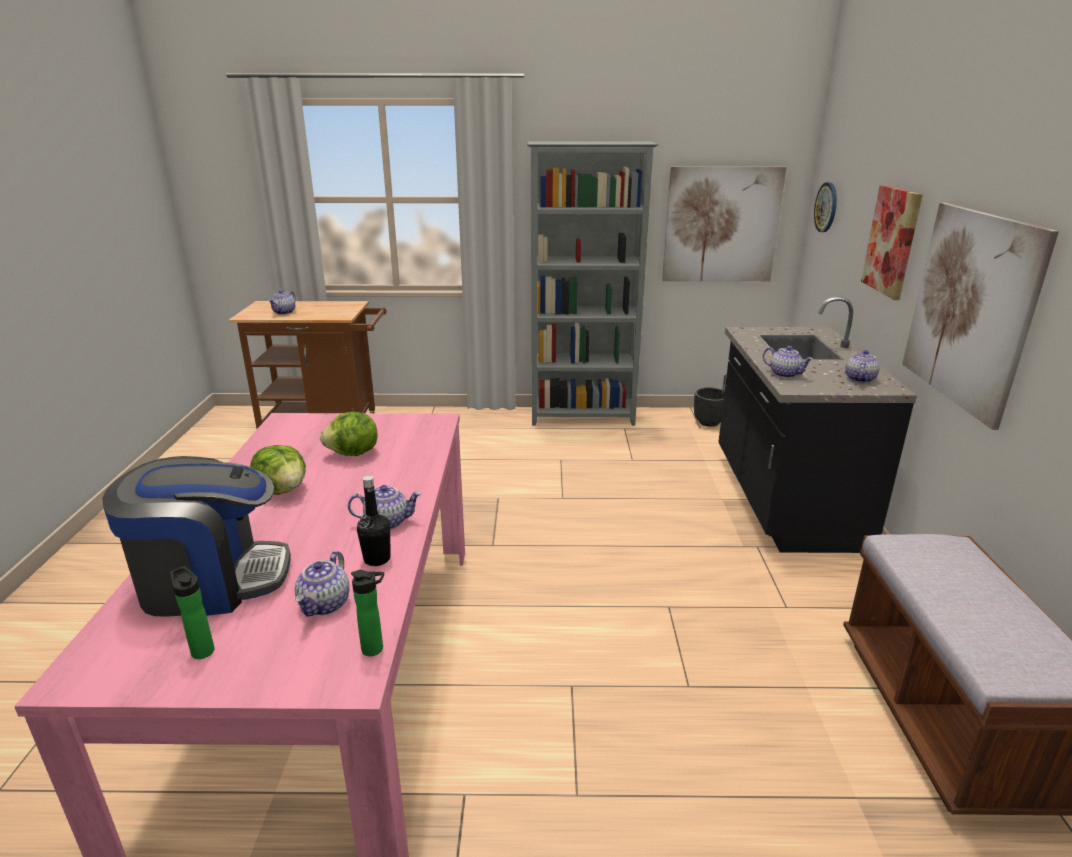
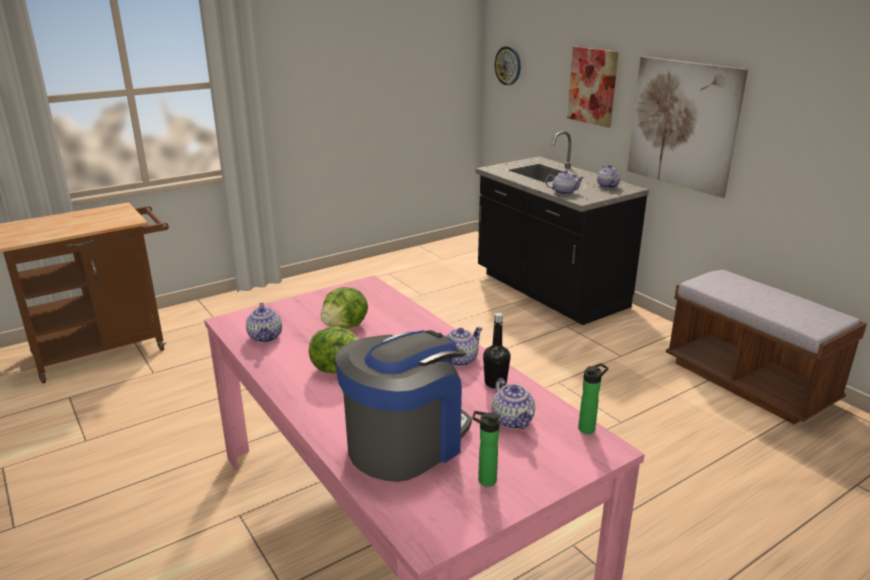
camera: 35 degrees left, 0 degrees up
(284, 312) = (53, 229): teapot -> teapot (266, 337)
(583, 417) = (346, 273): grey bookcase -> none
(709, 422) = (444, 253): black planter -> none
(721, 225) = (426, 87): picture -> none

